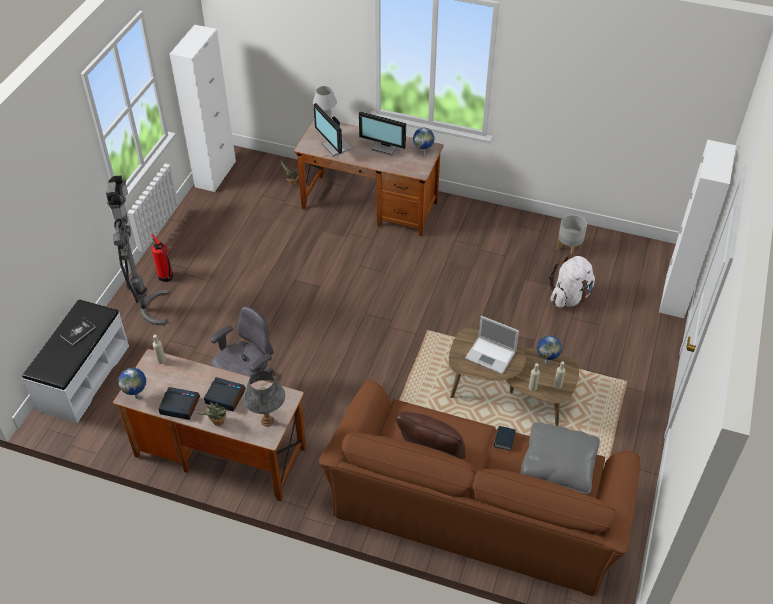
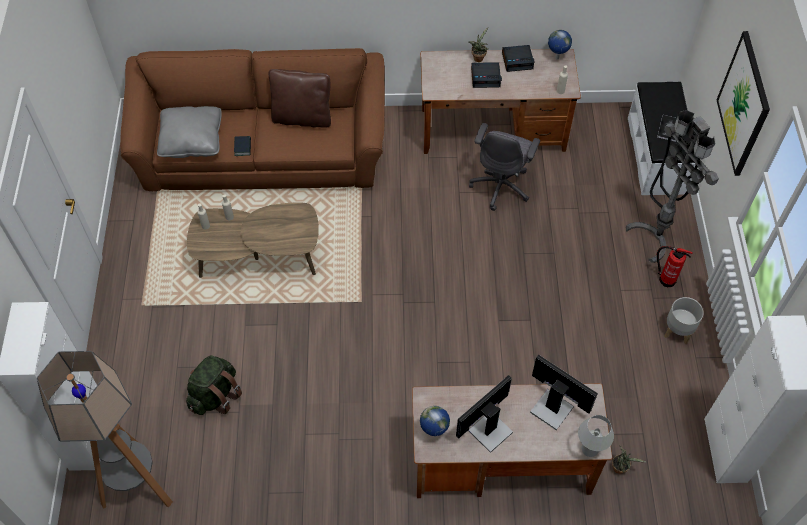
camera: 160 degrees right, 10 degrees up
(61, 191) = (743, 104): none -> picture
(267, 420) = (439, 70): grey table lamp -> none
(386, 147) = (488, 430): monitor -> monitor turned 45 degrees counterclockwise
(491, 355) = (275, 229): laptop -> none
(546, 362) = (220, 247): globe -> none
(569, 249) = (227, 472): grey planter -> grey planter (677, 331)
(570, 297) = (215, 395): white backpack -> green backpack
(637, 257) = (138, 486): none -> floor lamp

